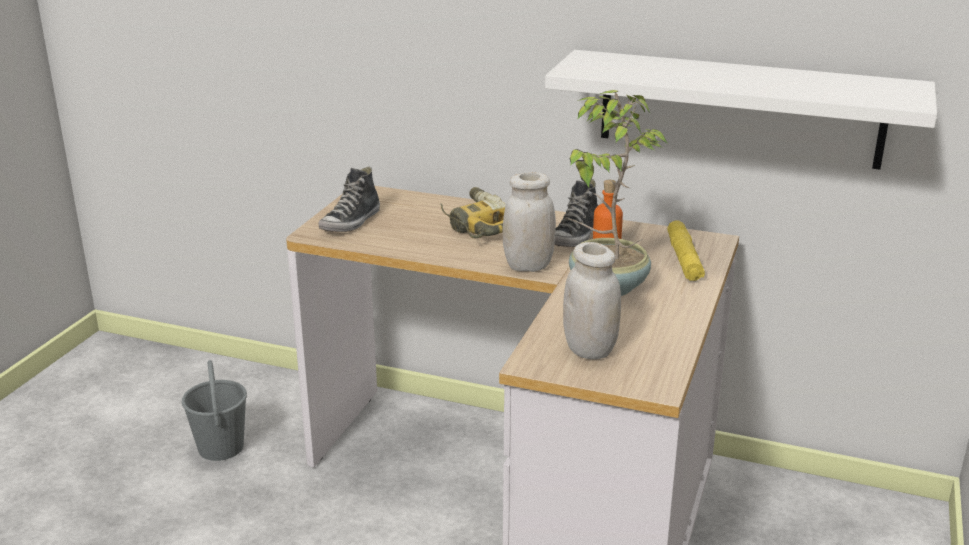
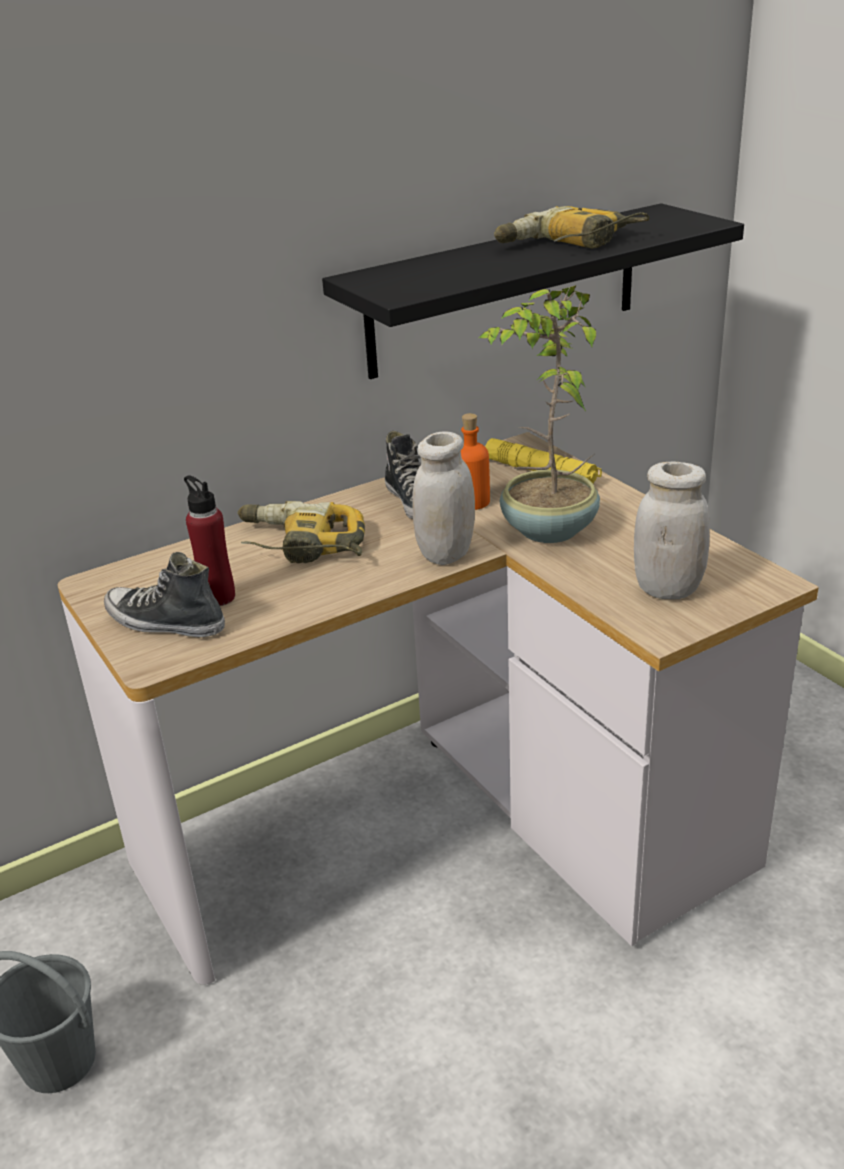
camera: 50 degrees left, 5 degrees up
(351, 222) = (165, 623): shoe -> shoe turned 135 degrees clockwise
(392, 224) = (217, 597): none -> red bottle
(740, 109) = (505, 290): white shelf -> black shelf
(764, 80) = (568, 243): none -> power drill

